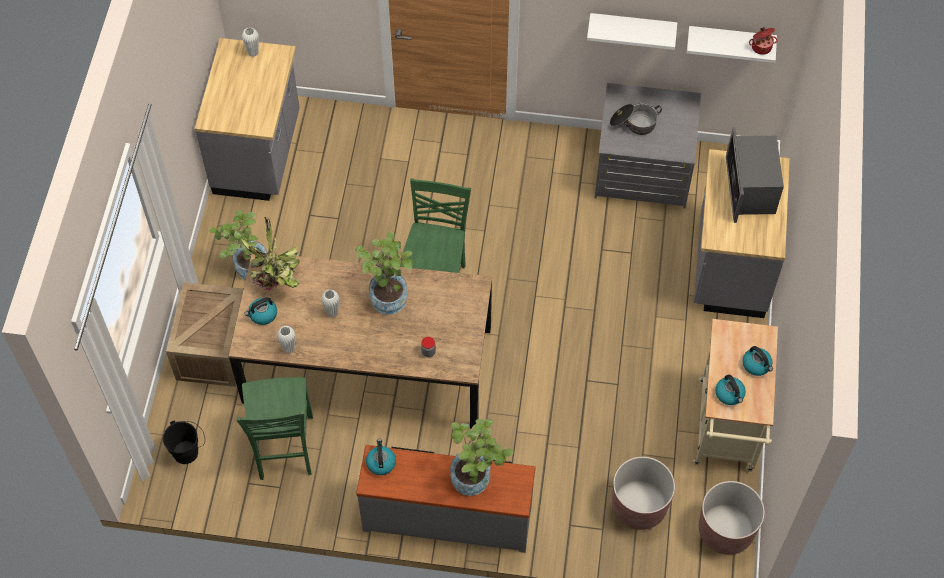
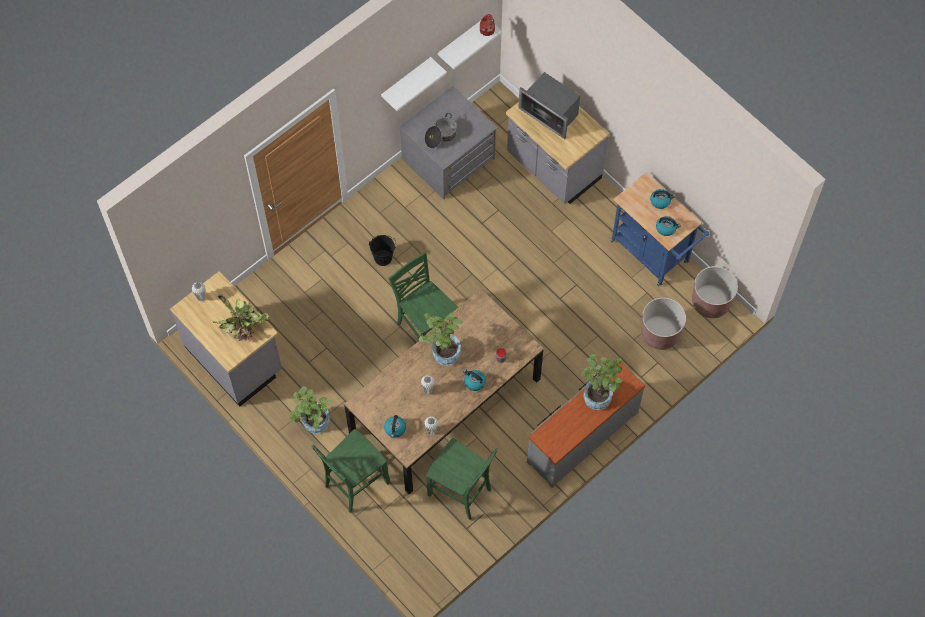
camera: 50 degrees left, 5 degrees up
(188, 451) = (415, 547): black bucket -> black bucket (383, 256)
(213, 348) = (355, 484): crate -> green chair
(277, 277) = (375, 402): potted plant -> potted plant (244, 326)
(381, 463) = (547, 436): kettle -> kettle (474, 382)
(725, 432) = (653, 254): beige cart -> blue cart

